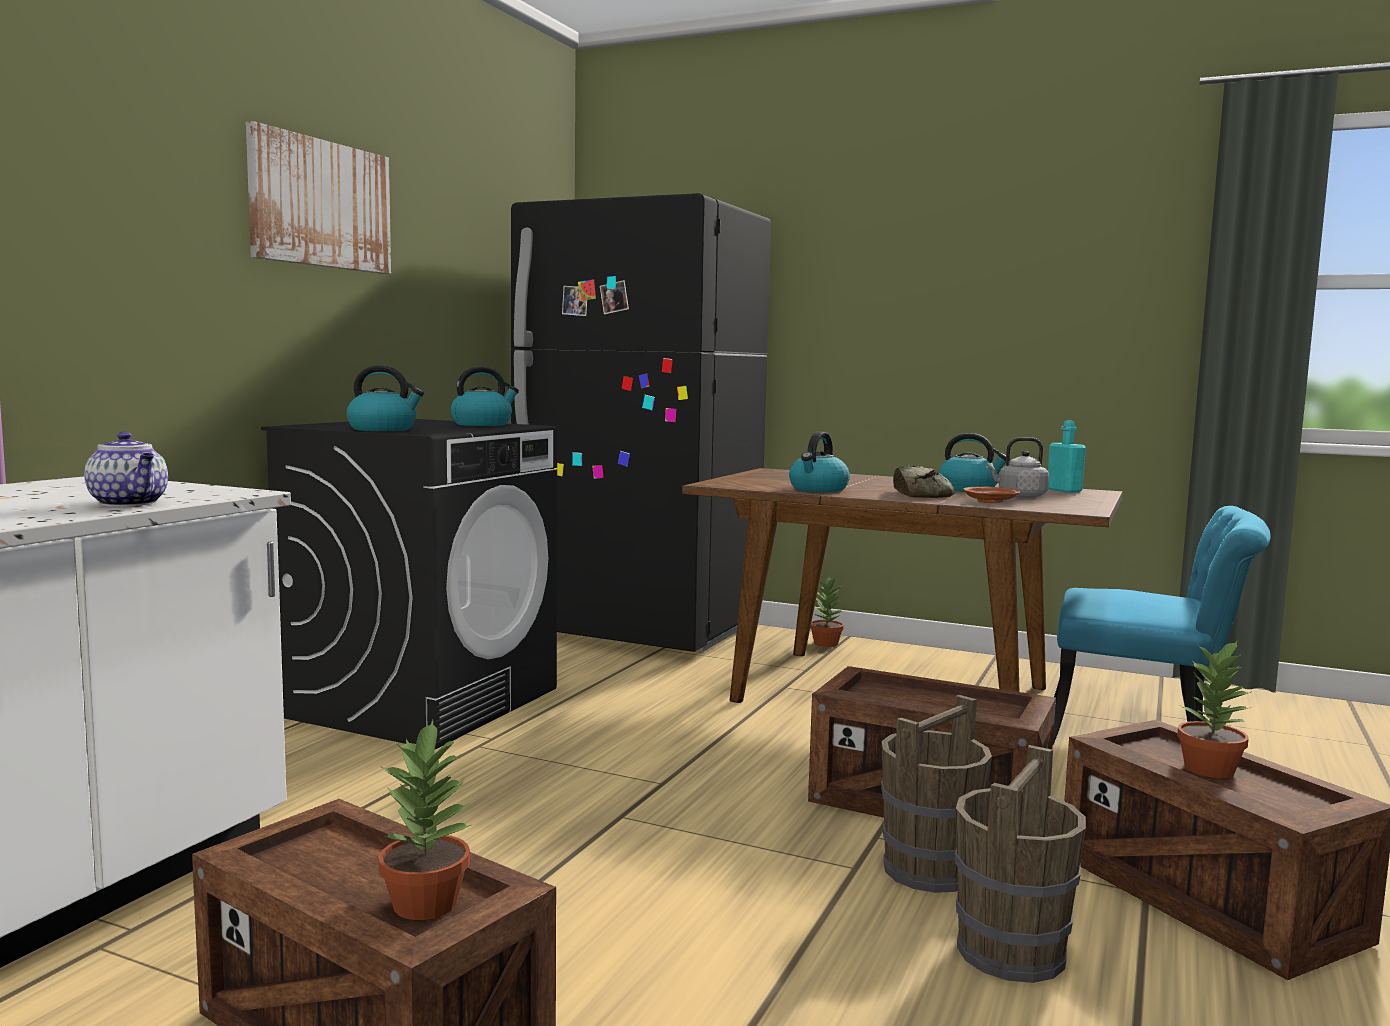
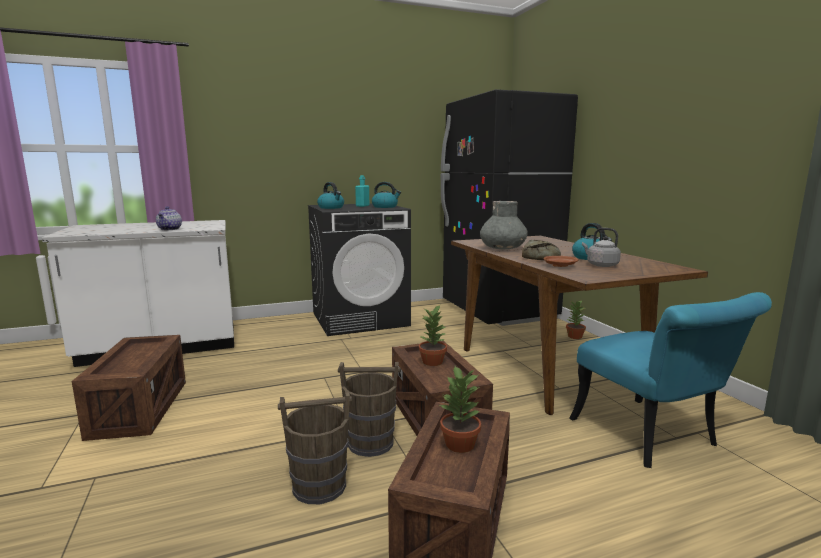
camera: 45 degrees right, 5 degrees up
(320, 204) = (339, 116): picture -> none
(427, 903) = (120, 368): potted plant -> potted plant (433, 362)
(818, 489) = (503, 248): kettle -> grey vase
(1064, 490) = (657, 266): turquoise bottle -> turquoise bottle (362, 206)

